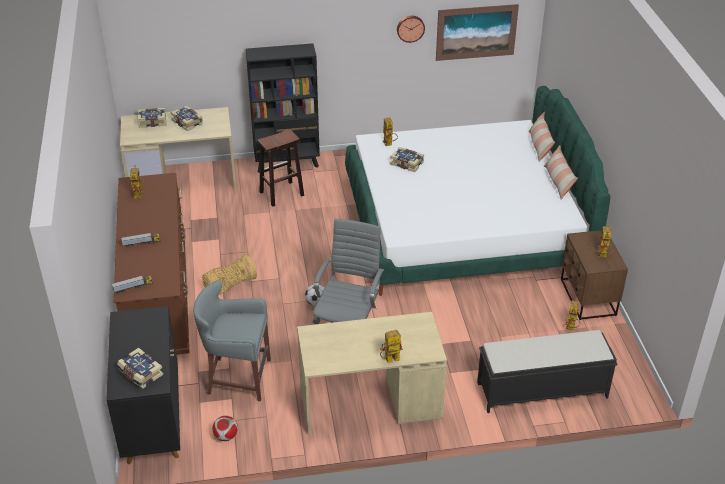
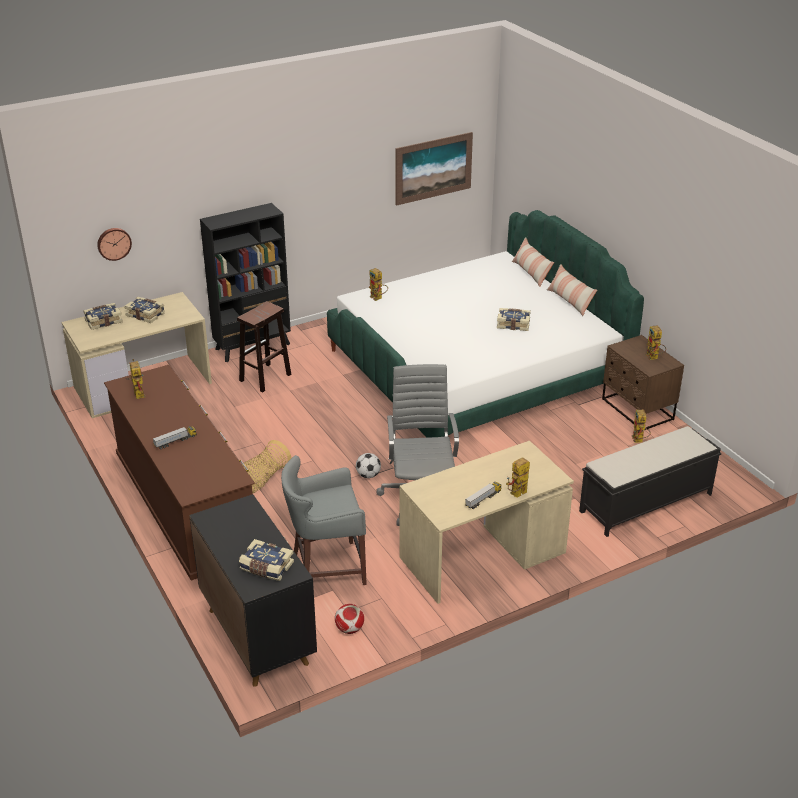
camera: 20 degrees left, 5 degrees down
(133, 287) = (195, 487): toy truck -> toy truck (483, 499)
(407, 163) = (408, 312): book -> book (513, 324)
(410, 28) = (369, 172): wall clock -> wall clock (113, 243)

